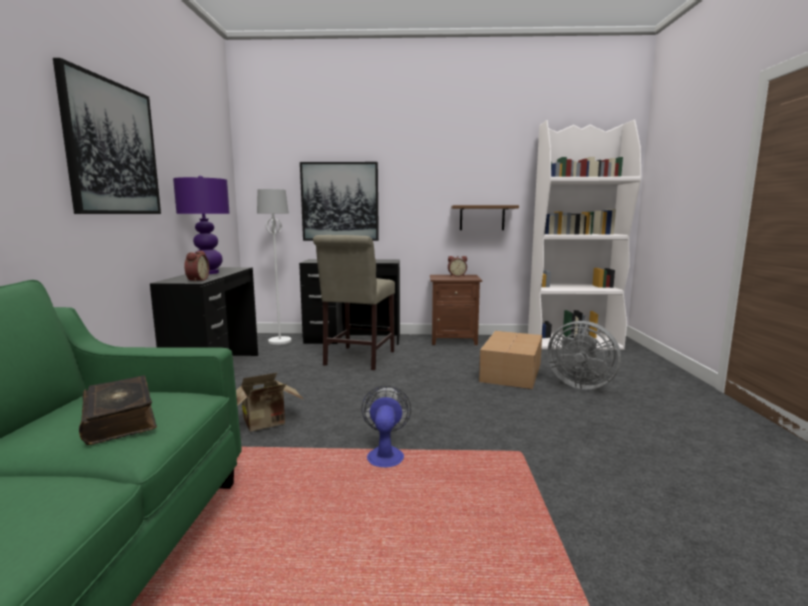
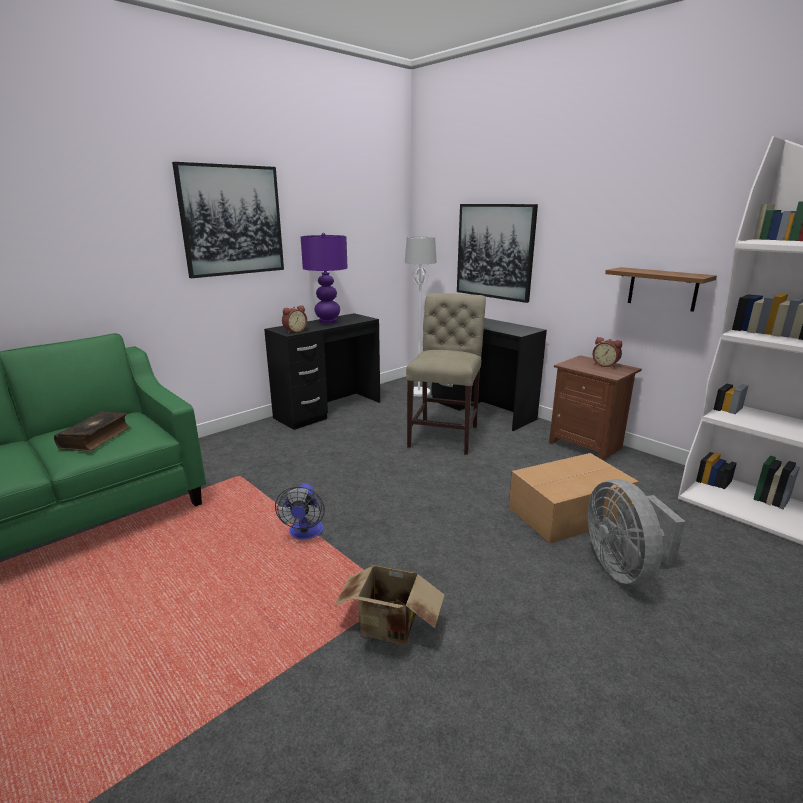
camera: 45 degrees right, 10 degrees up
(266, 423) = (285, 468): cardboard box -> cardboard box (389, 629)
(357, 359) = (445, 434): beige chair -> beige chair turned 135 degrees clockwise
(385, 453) = (305, 533): fan -> fan turned 135 degrees clockwise

